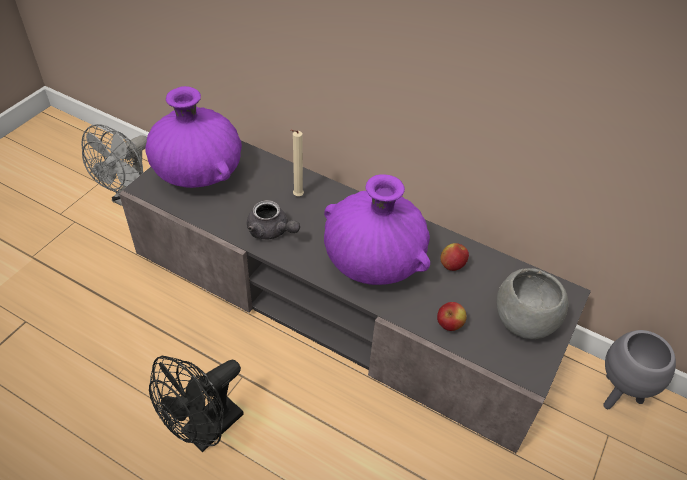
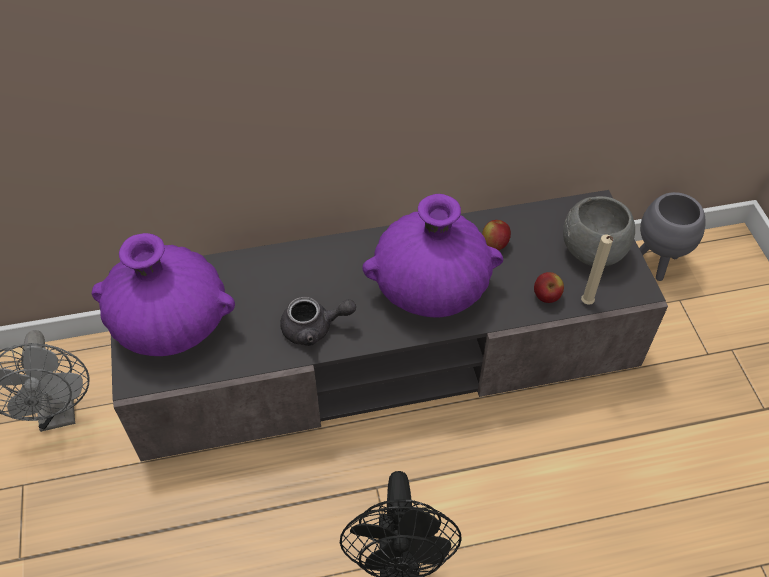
camera: 40 degrees left, 5 degrees up
(297, 196) = (297, 278): beige candle -> beige candle (587, 304)

